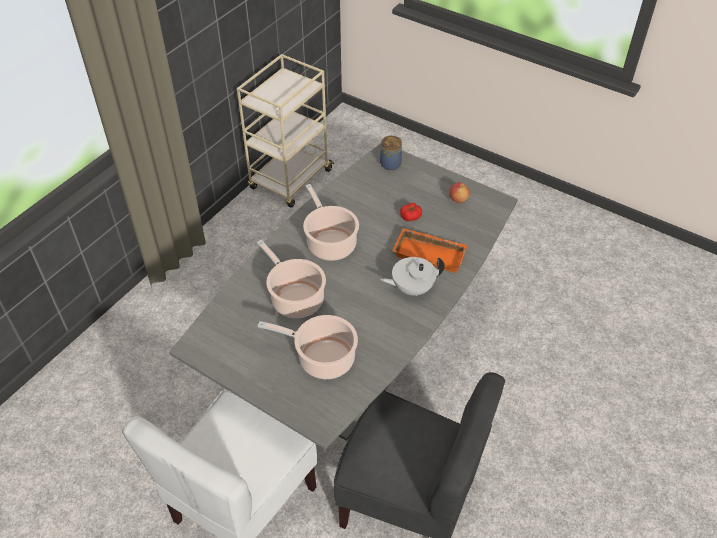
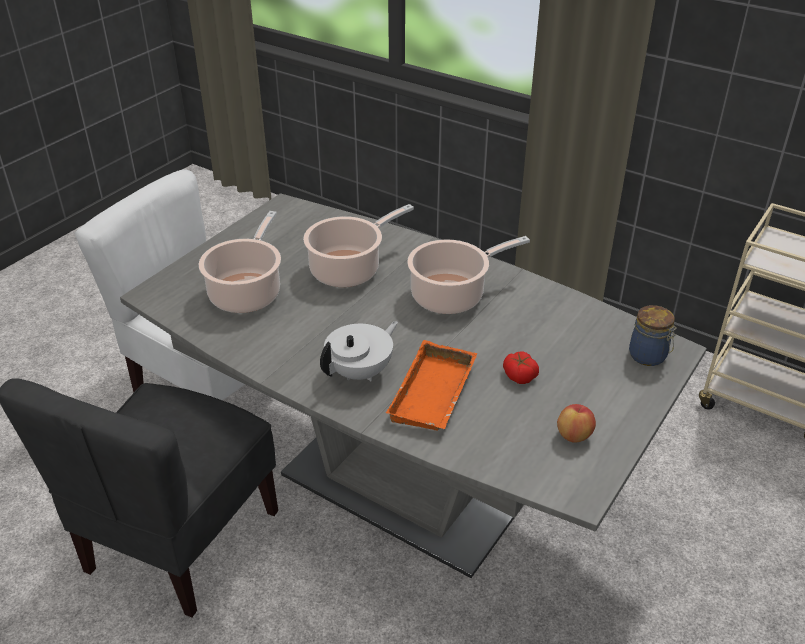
camera: 90 degrees right, 10 degrees down
(412, 288) = (361, 372): white teapot -> white teapot turned 60 degrees clockwise

